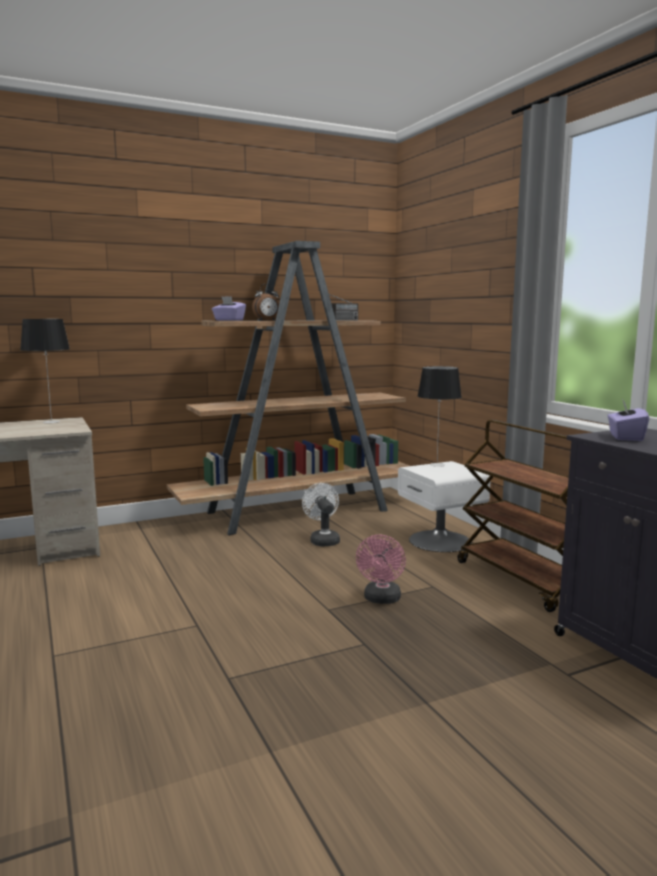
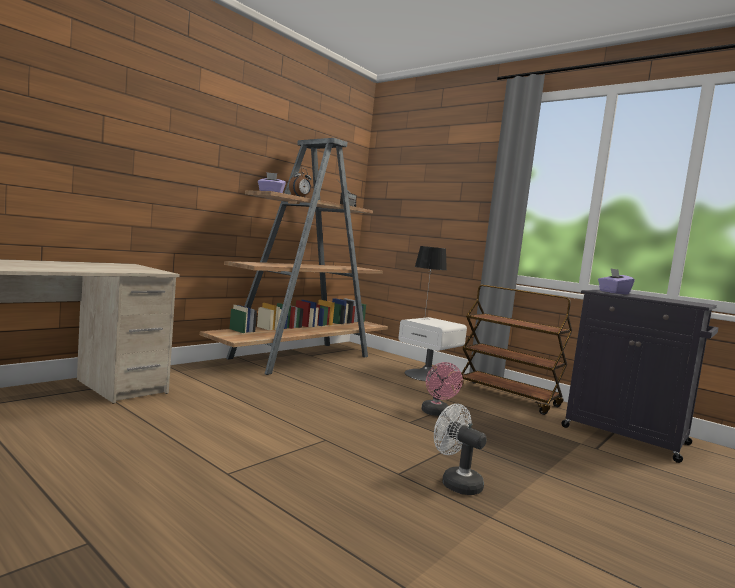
camera: 25 degrees left, 5 degrees down
(52, 422) = (115, 264): table lamp -> none
(323, 540) = (346, 376): white fan -> white fan (456, 482)

